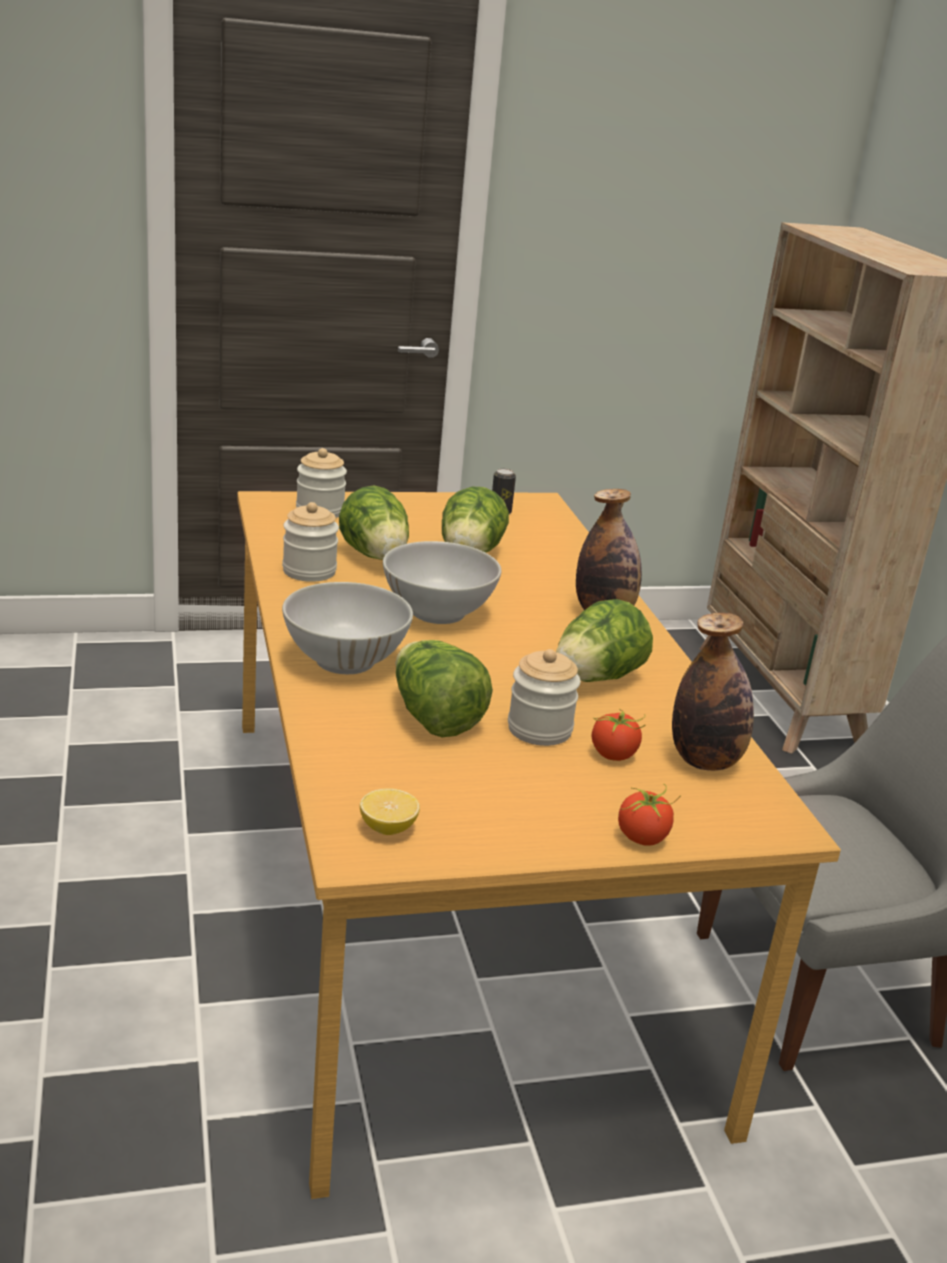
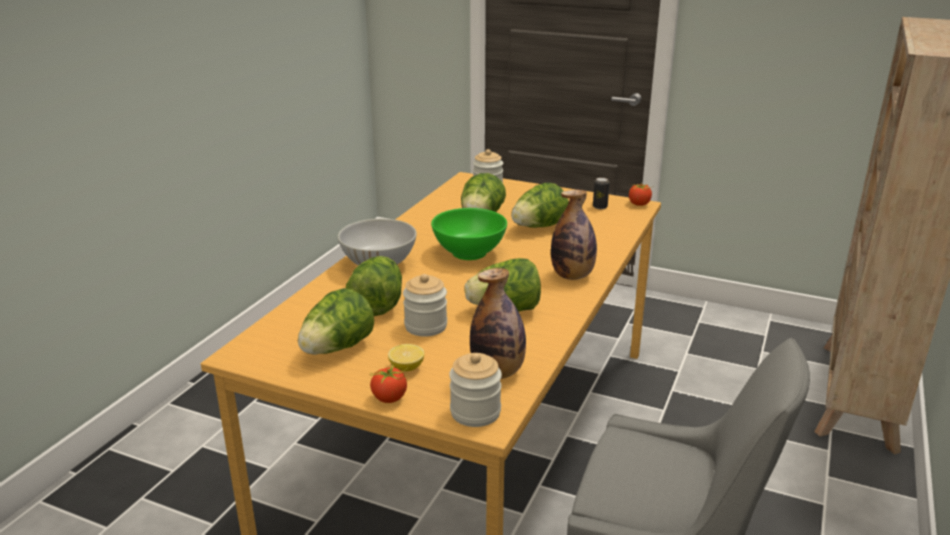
camera: 40 degrees right, 0 degrees up
(309, 571) = (432, 218): jar -> jar (475, 412)
(388, 828) = (270, 348): lemon -> lemon (406, 368)
(438, 612) = (469, 253): white bowl -> green bowl
(478, 796) = (337, 348): none -> lettuce
(614, 754) = (447, 351): tomato -> tomato (639, 204)

